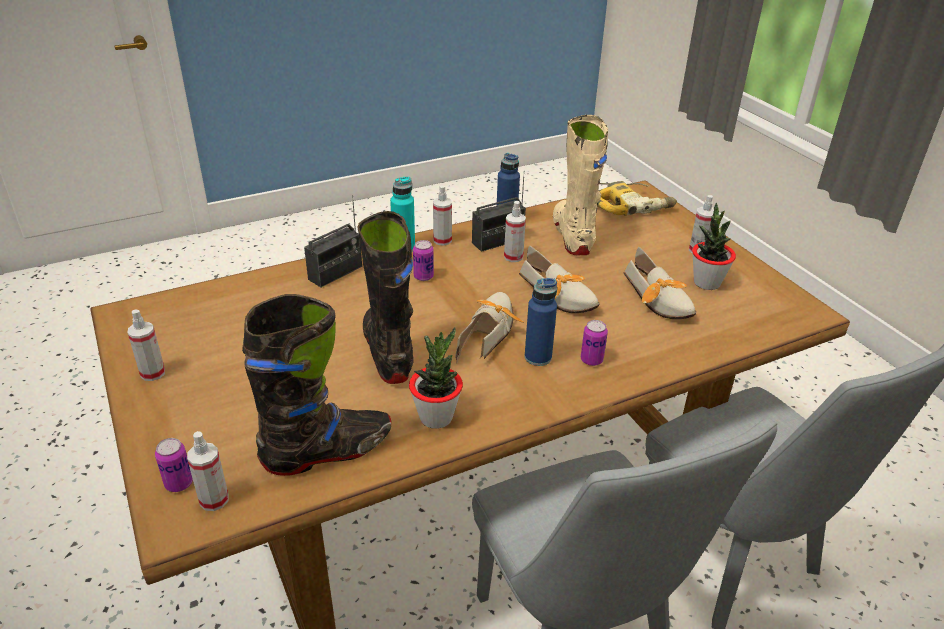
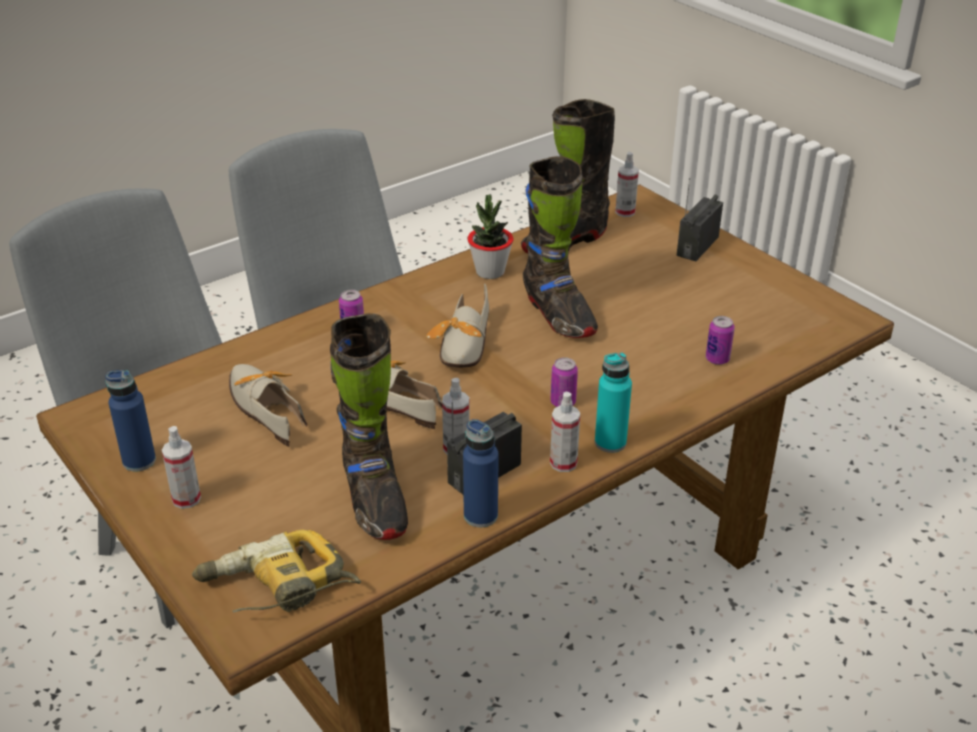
camera: 170 degrees right, 0 degrees up
(153, 373) = (757, 274): spray bottle -> none
(179, 483) = (657, 216): can -> can (717, 359)
(335, 273) = (672, 393): radio -> radio (697, 246)
(538, 357) = (408, 328): blue bottle -> blue bottle (139, 461)
(573, 236) = (374, 500): beige boot -> black boot
(706, 283) = (195, 442): potted plant -> none

